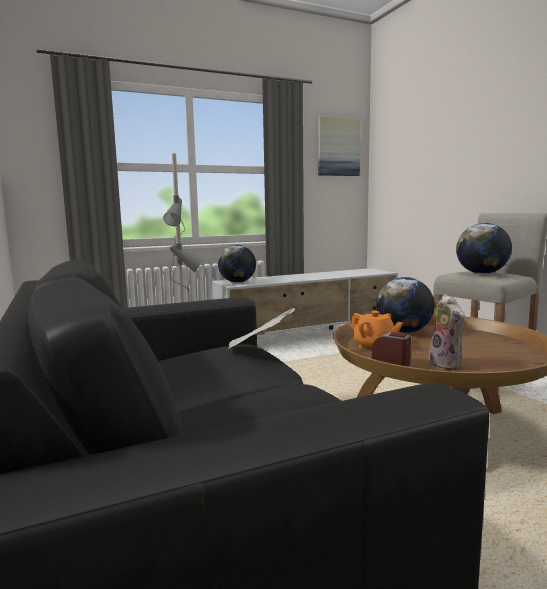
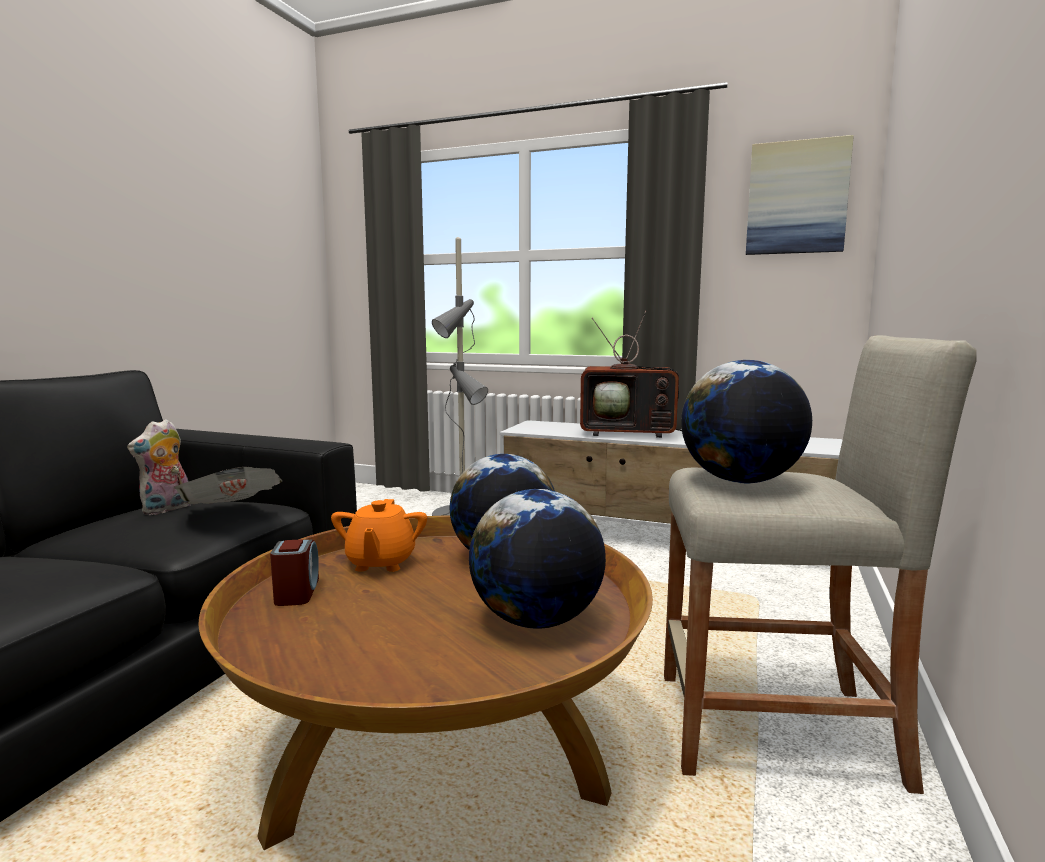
camera: 45 degrees right, 0 degrees up
(237, 282) = (540, 427): globe -> globe (536, 620)
(289, 278) = (630, 433): none -> television
(447, 364) = (332, 628): plush toy -> plush toy (167, 510)

